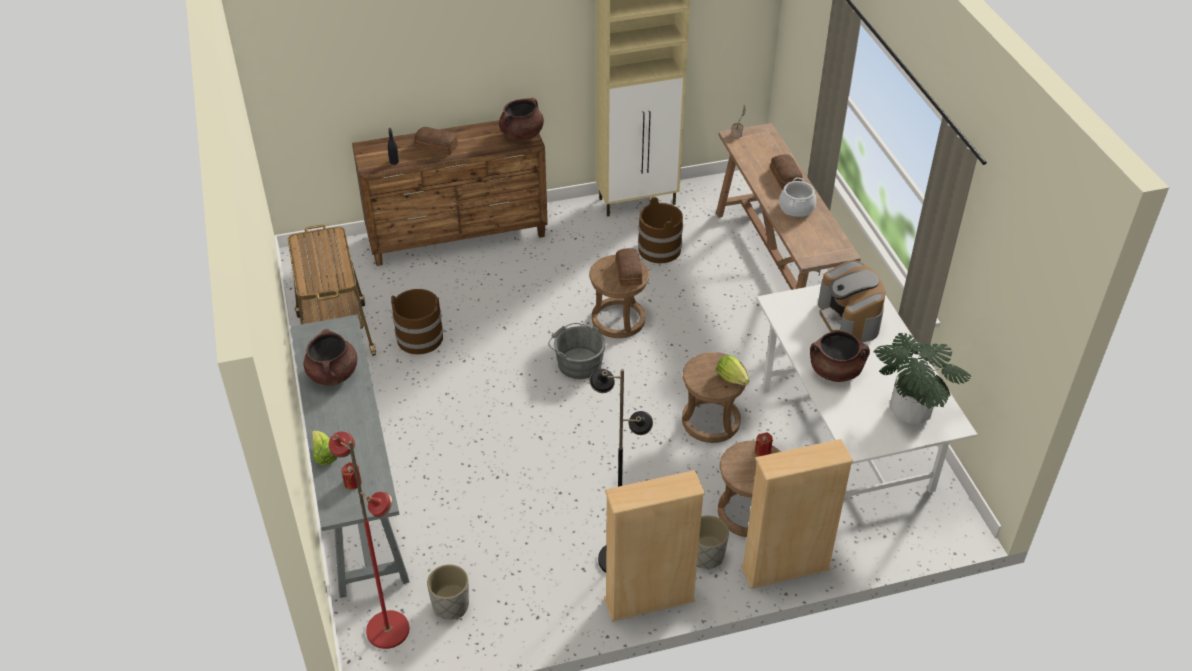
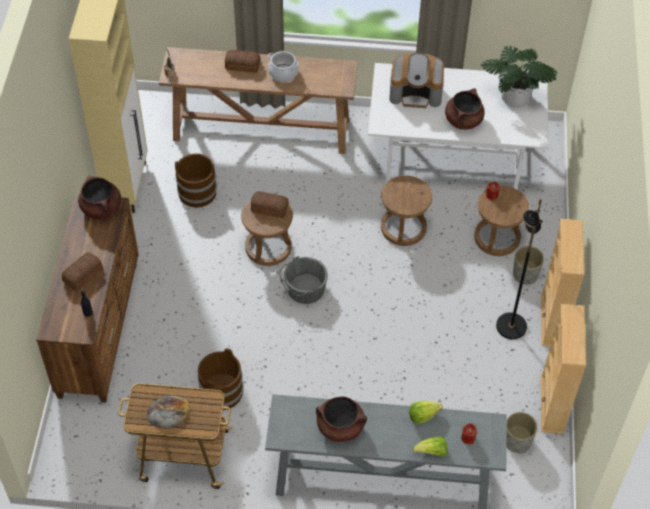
camera: 70 degrees left, 10 degrees up
(318, 257) = (168, 412): none -> bread
(388, 629) = (525, 487): red floor lamp -> none
(732, 378) = (415, 186): lettuce -> lettuce (423, 415)
(785, 568) = (551, 236): beige bookcase -> beige bookcase (552, 404)

